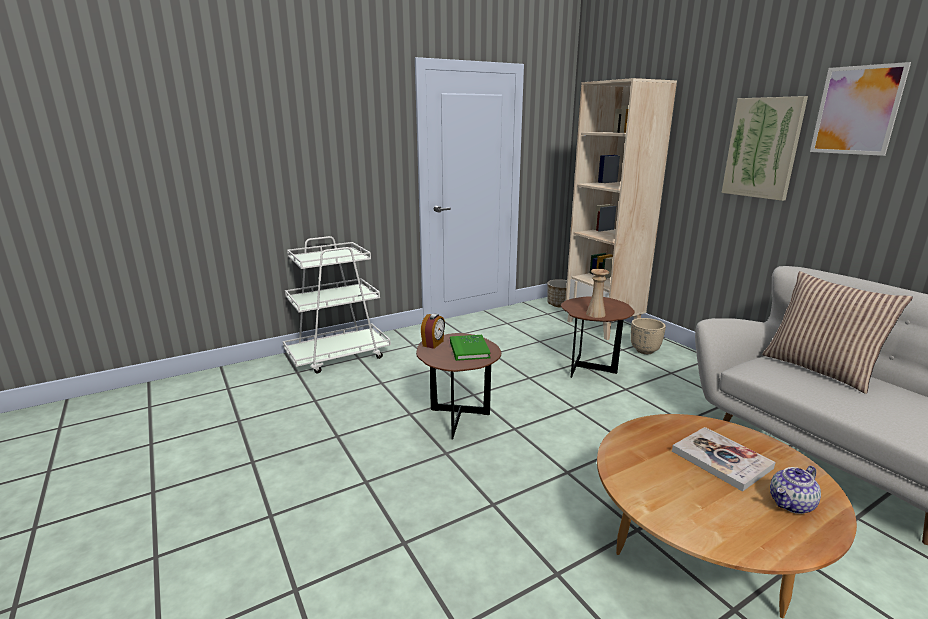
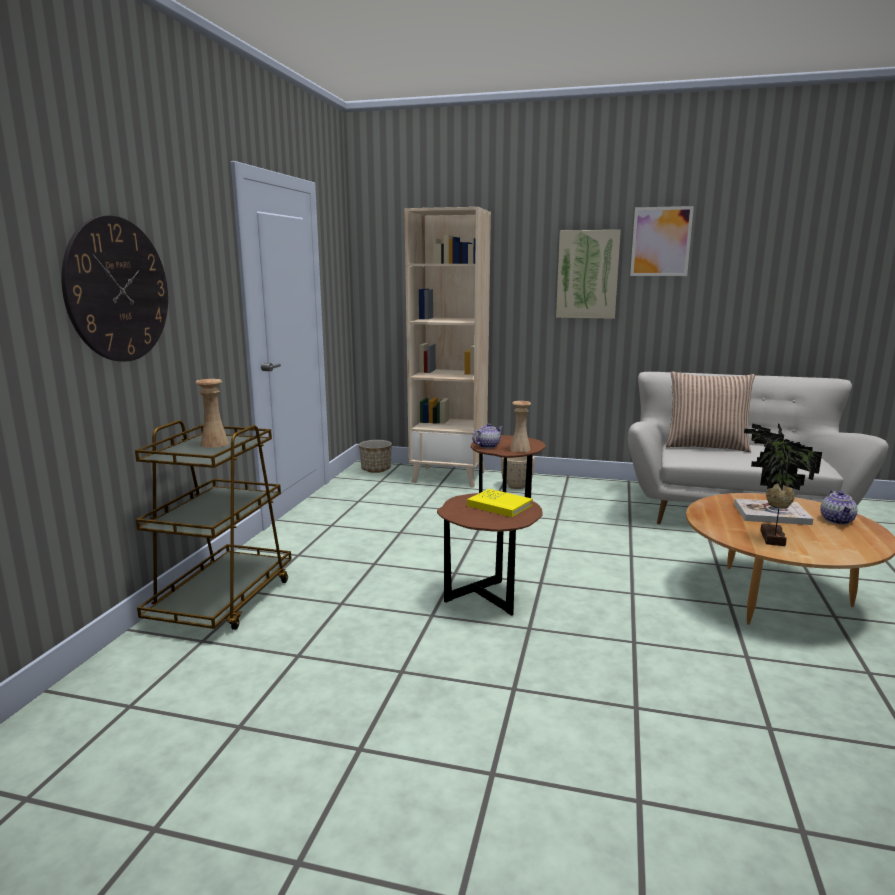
camera: 45 degrees left, 5 degrees down
(290, 151) = (118, 290): none -> wall clock
(337, 255) = (214, 444): none -> beige vase
(338, 356) = (223, 601): white cart -> brown cart
(433, 343) = (457, 512): alarm clock -> none
(469, 349) = (499, 505): green book -> yellow book
(577, 304) = (487, 446): none -> teapot
(651, 477) = (769, 538): none -> potted plant

